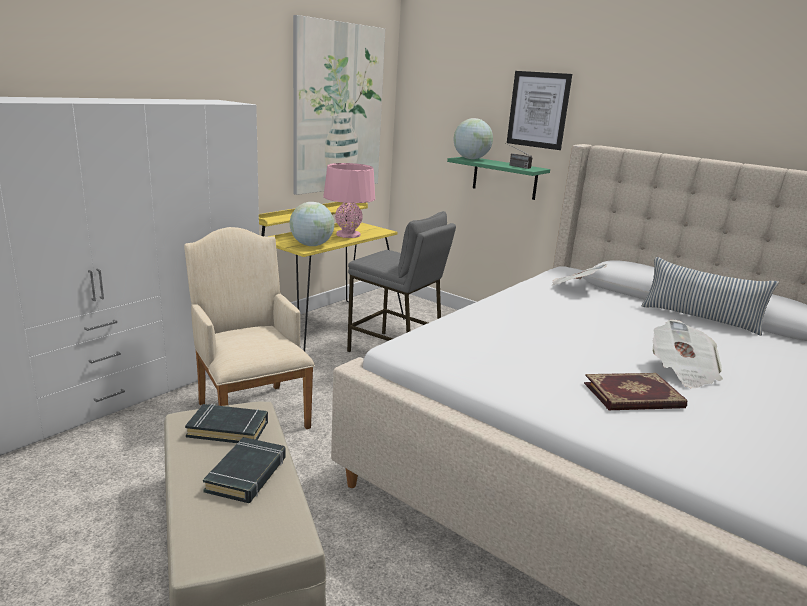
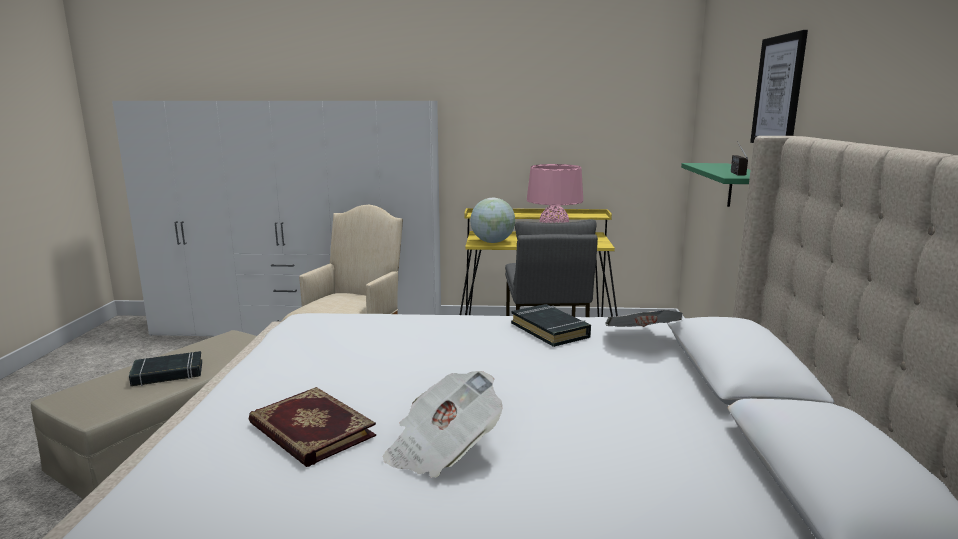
camera: 55 degrees right, 5 degrees down
(228, 429) = (225, 348): black book -> black book (550, 330)
(338, 108) = (595, 109): picture -> none
(471, 159) = (711, 164): globe -> none
(700, 318) = (716, 433): pillow -> none

